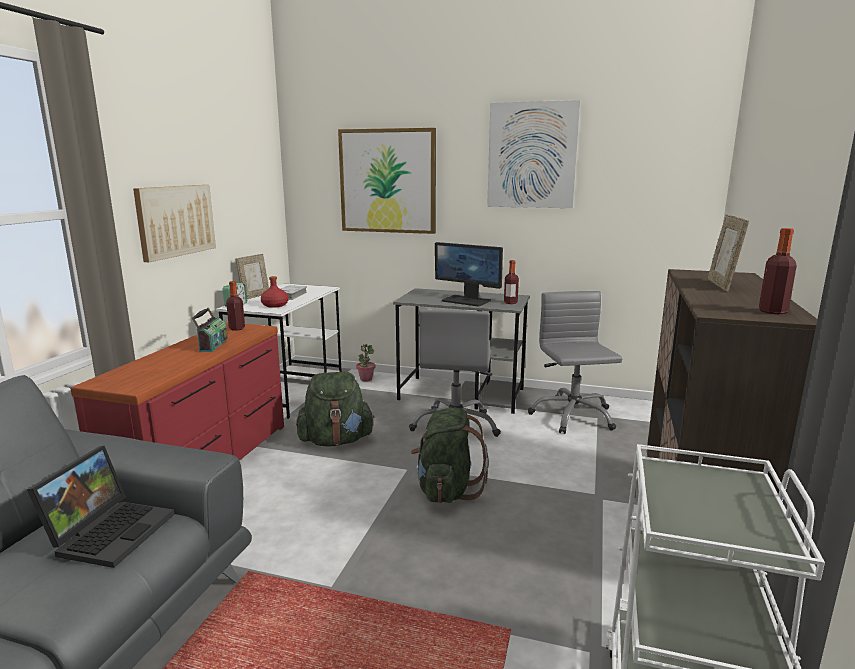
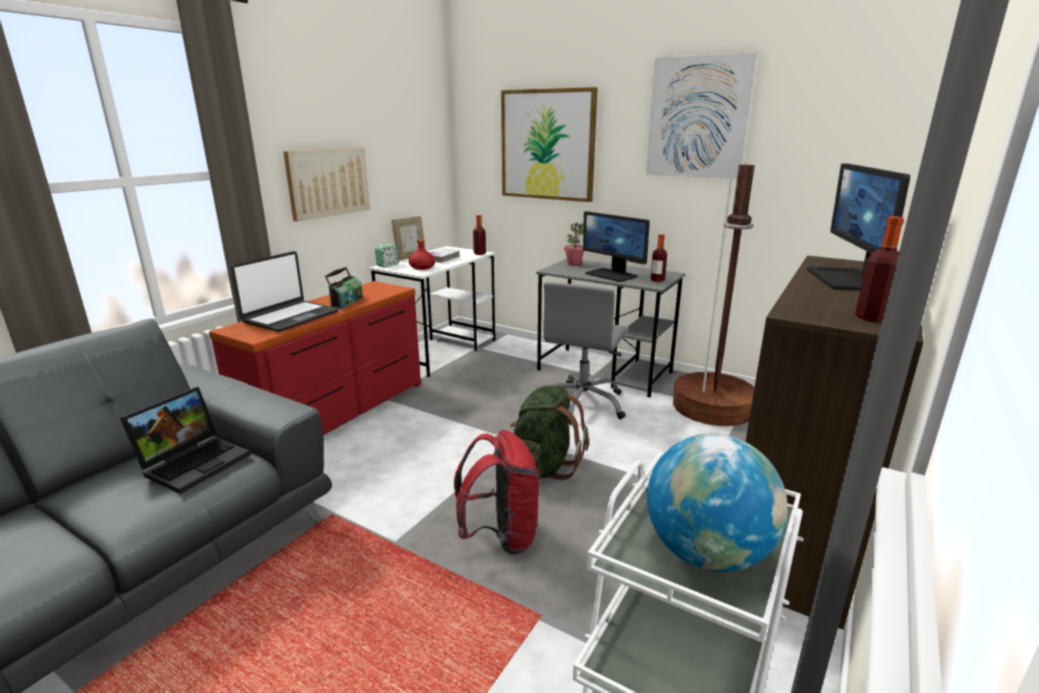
camera: 15 degrees right, 5 degrees up
(159, 364) = (290, 317): none -> laptop
(237, 328) = (378, 288): bottle -> bottle (479, 253)
(336, 441) = (461, 404): green backpack -> none
(366, 379) = (516, 346): potted plant -> potted plant (574, 264)
(436, 563) = (501, 536): none -> red backpack
(572, 416) = (713, 407): grey office chair -> brown floor lamp
(721, 285) = (848, 280): picture frame -> monitor
(729, 520) = (706, 553): none -> globe

